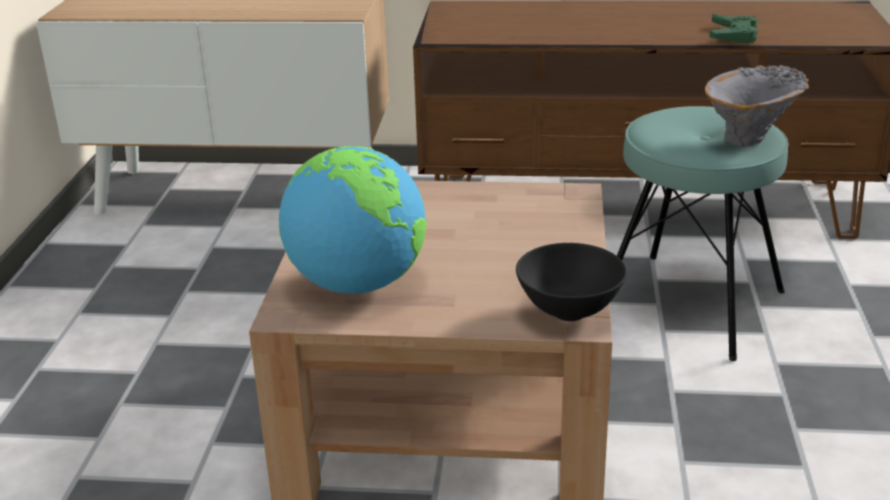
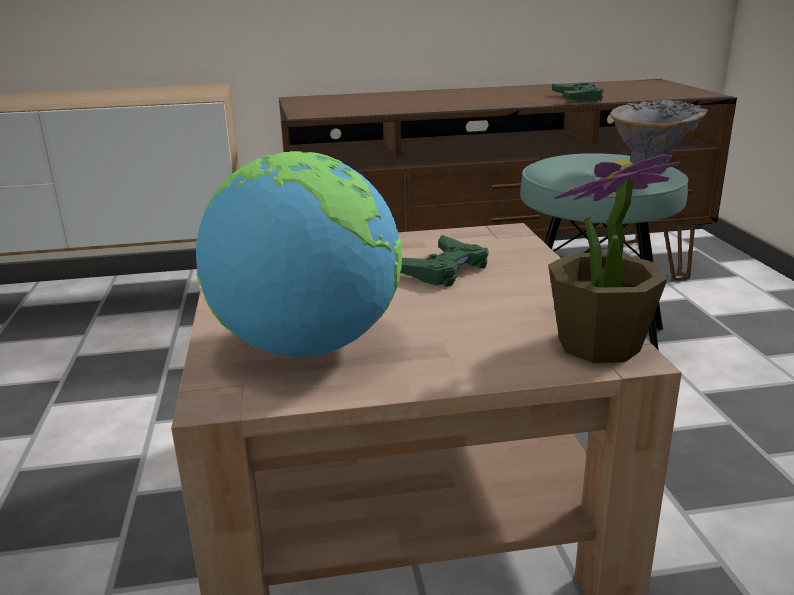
camera: 15 degrees left, 5 degrees down
(496, 227) = (443, 269): none -> green game controller
(568, 313) = (598, 345): black bowl -> potted plant

